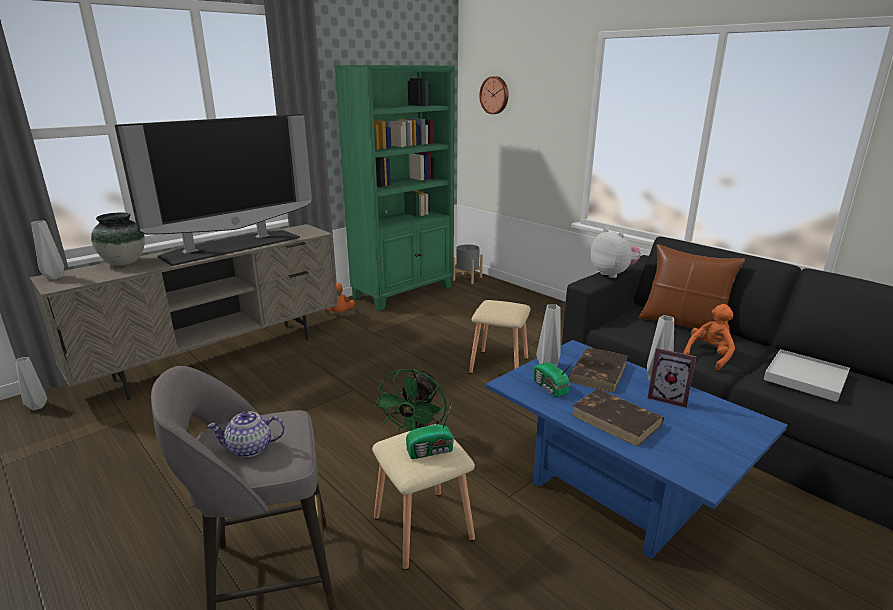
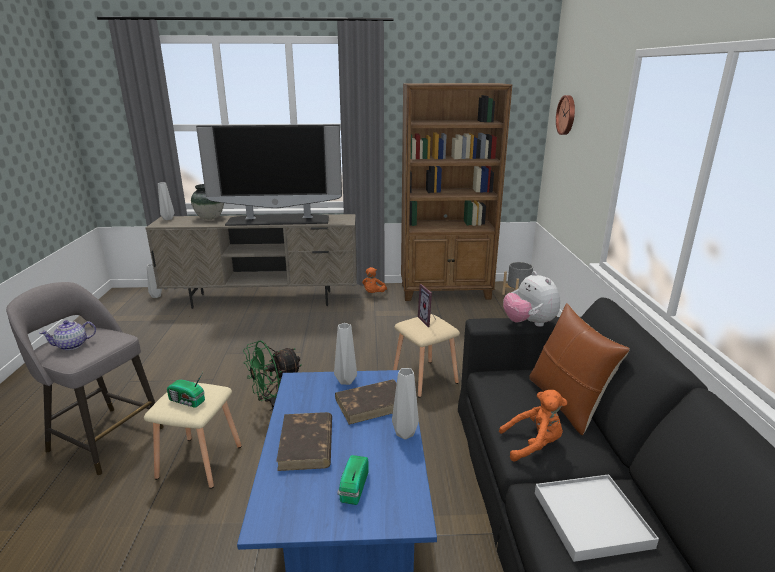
camera: 40 degrees right, 0 degrees up
(250, 448) = (72, 345): teapot -> teapot turned 60 degrees counterclockwise
(404, 292) = (446, 292): green bookcase -> brown bookcase
(550, 388) = (313, 397): radio -> radio (353, 488)
(613, 274) = (529, 323): plush toy -> plush toy turned 150 degrees clockwise
(668, 397) = (382, 452): picture frame -> picture frame (429, 321)

